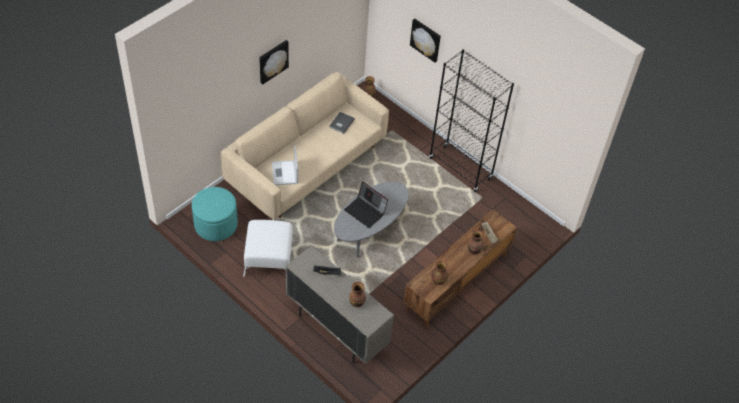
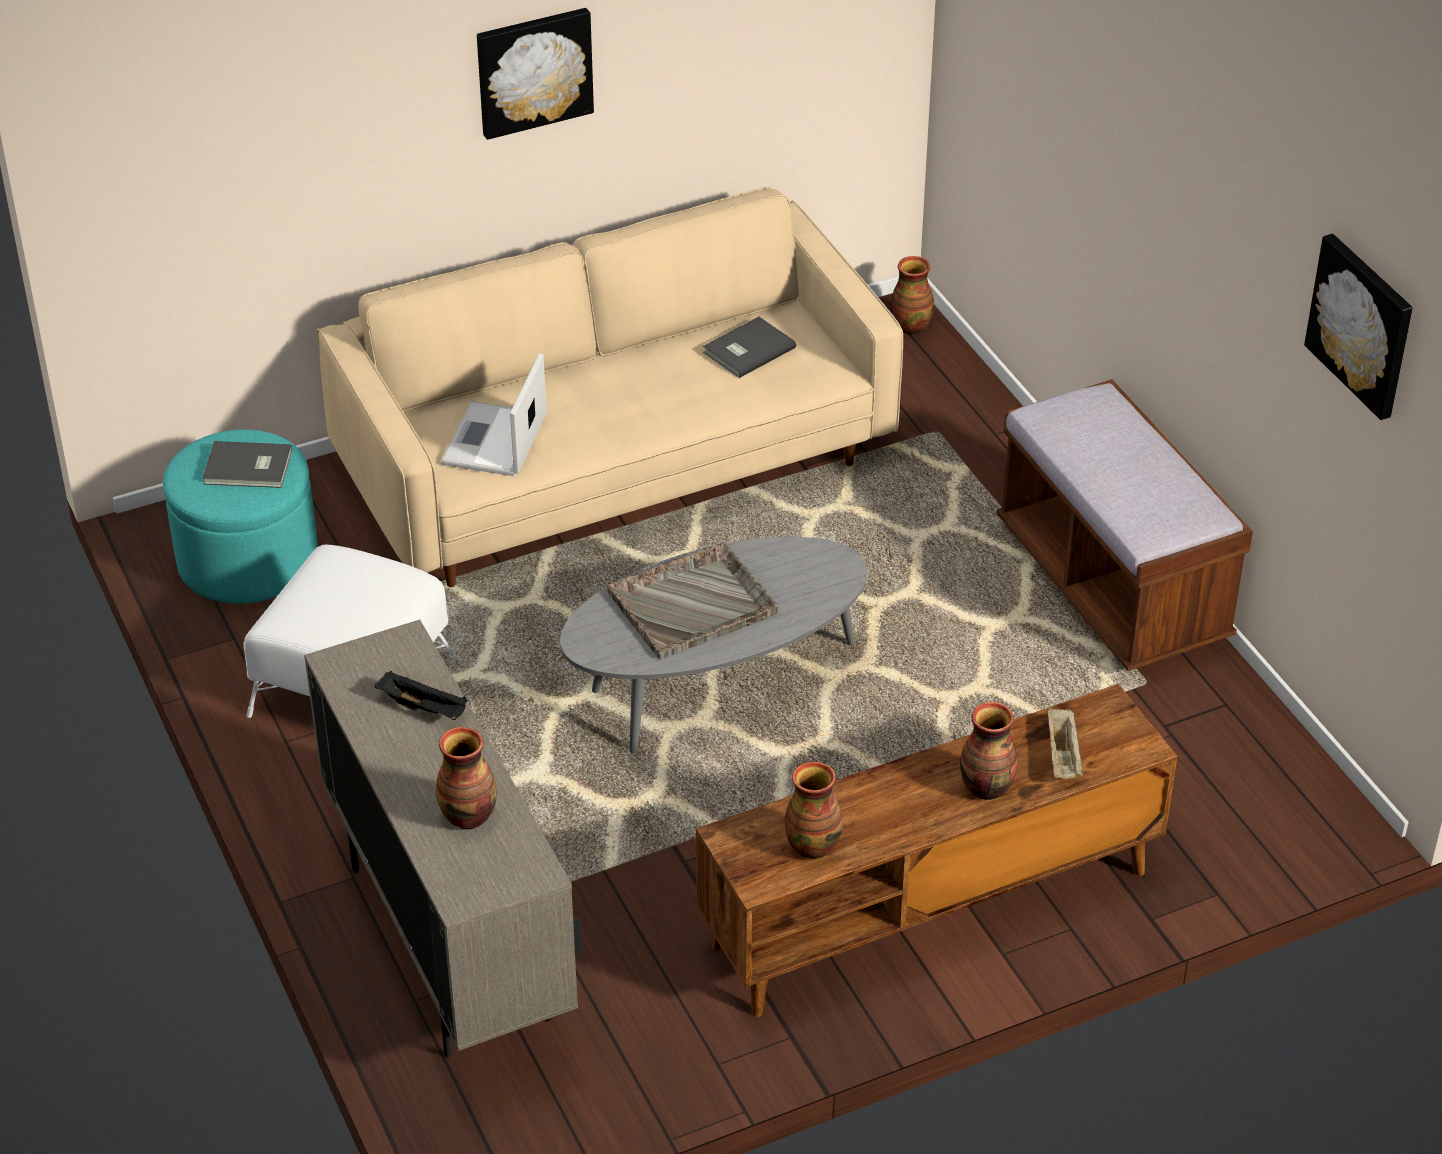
camera: 25 degrees right, 10 degrees down
(218, 201) = (249, 468): none -> grey book
(366, 211) = (694, 603): laptop -> grey tray
(426, 39) = (1061, 108): picture -> picture (1363, 324)
(460, 169) = (1112, 586): black bookcase -> brown bench

